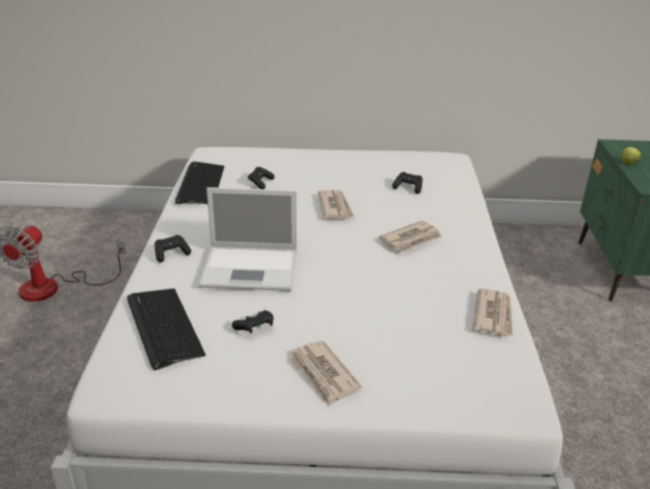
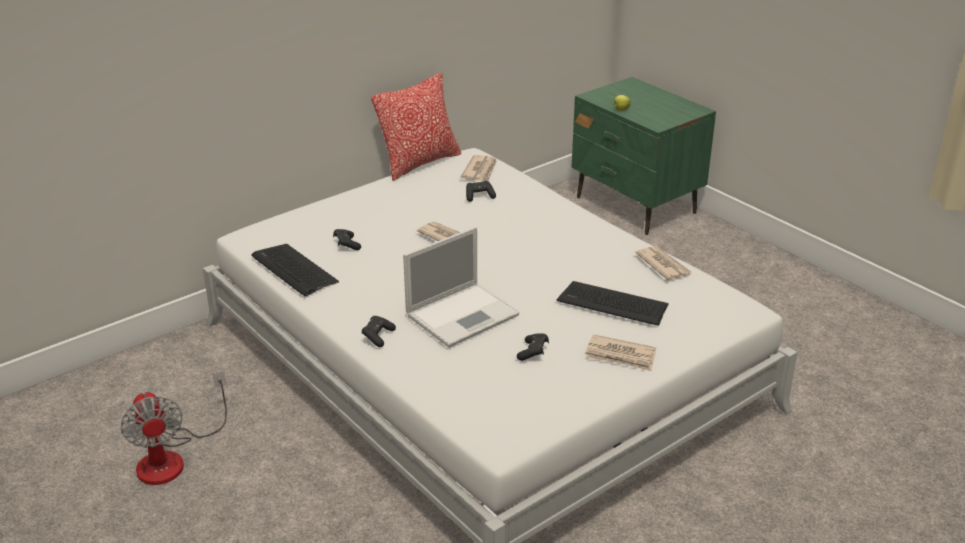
camera: 40 degrees left, 0 degrees up
(163, 327) = (468, 387): keyboard -> keyboard (613, 304)
(401, 149) = (419, 163): none -> pillow
(412, 239) = (540, 237): newspaper -> newspaper (480, 171)

